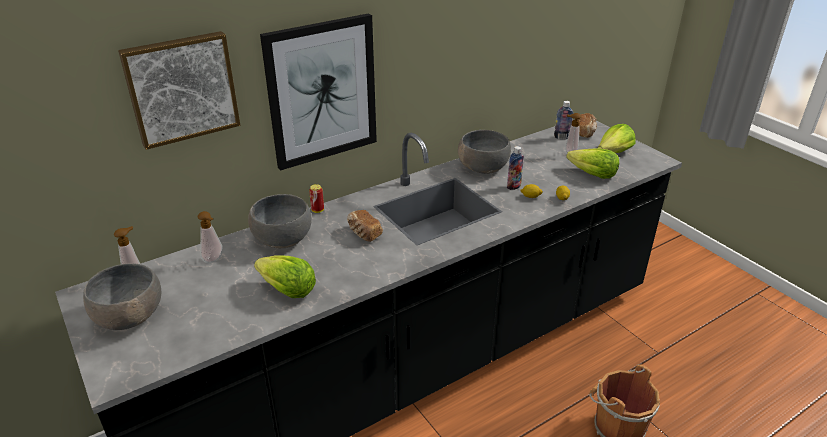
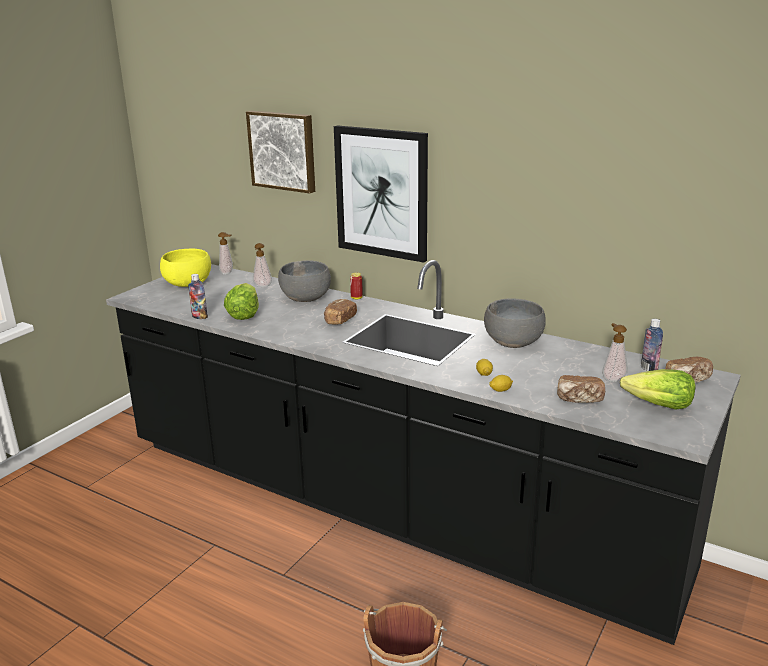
camera: 65 degrees right, 10 degrees down
(129, 316) = (187, 283): grey bowl -> yellow bowl
(513, 186) = (494, 362): bottle -> bottle (199, 317)
(592, 174) = (579, 399): lettuce -> bread

